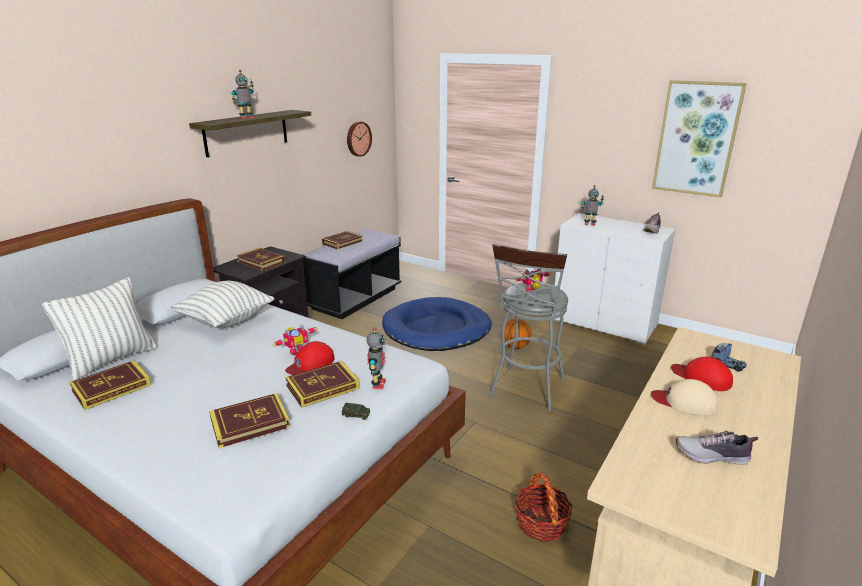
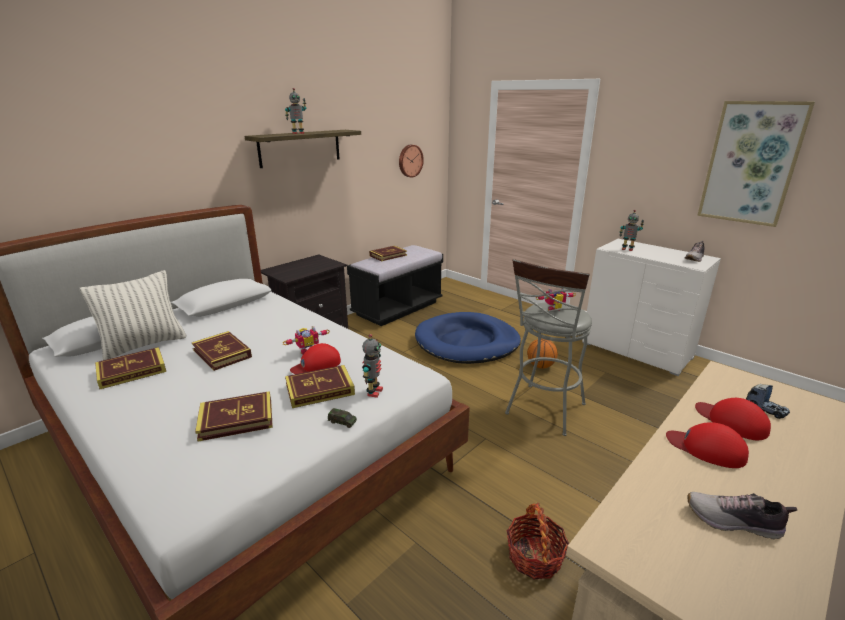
camera: 10 degrees right, 0 degrees up
(226, 321) = (256, 318): pillow -> none
(261, 261) = (305, 267): book -> book (222, 353)
(684, 402) = (706, 448): beige cap -> red cap

